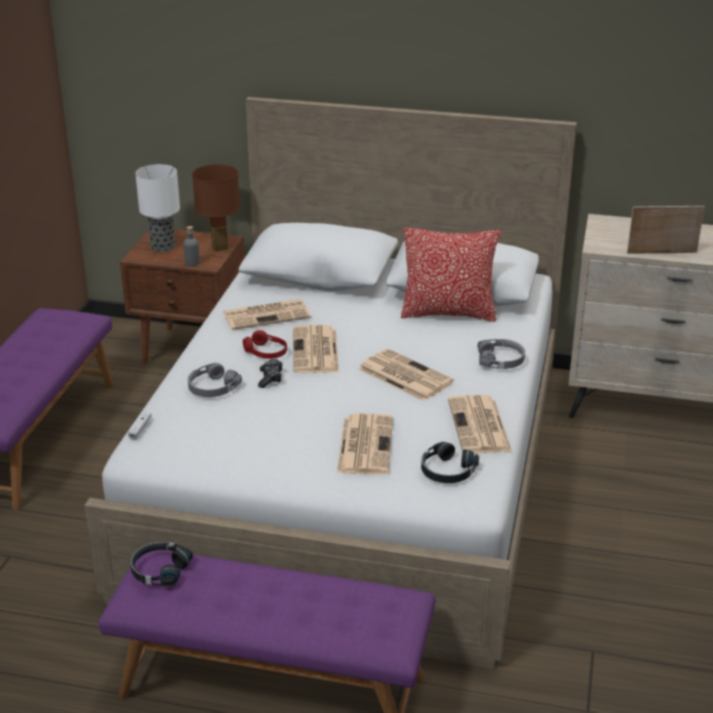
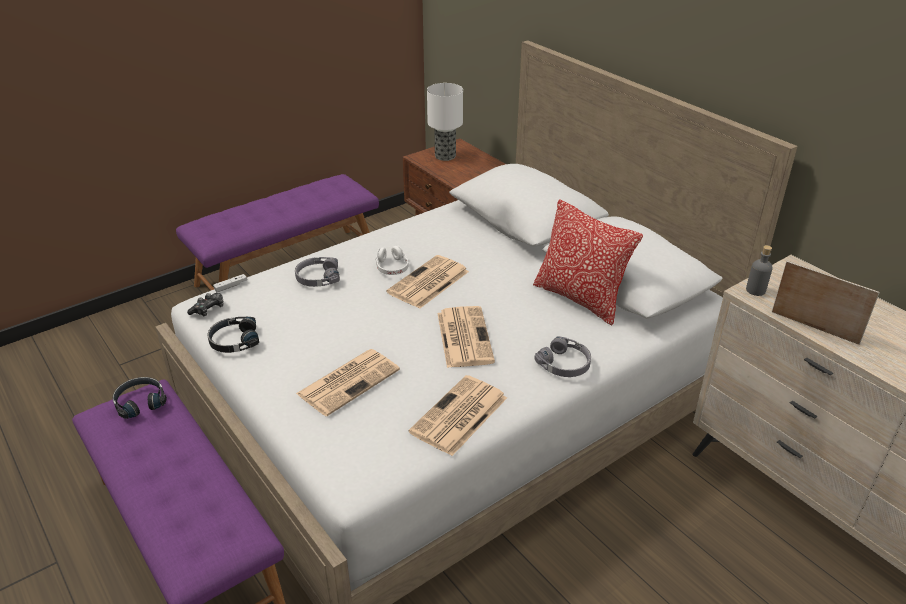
camera: 40 degrees right, 5 degrees up
(192, 263) = (447, 176): grey bottle -> grey bottle (755, 290)
(219, 248) = (482, 171): brown table lamp -> none
(265, 352) = (392, 267): red headphones -> white headphones
(267, 315) = (437, 237): newspaper -> none
(270, 378) = (365, 289): game controller -> game controller (208, 309)
(447, 471) = (374, 442): black headphones -> black headphones (234, 341)

